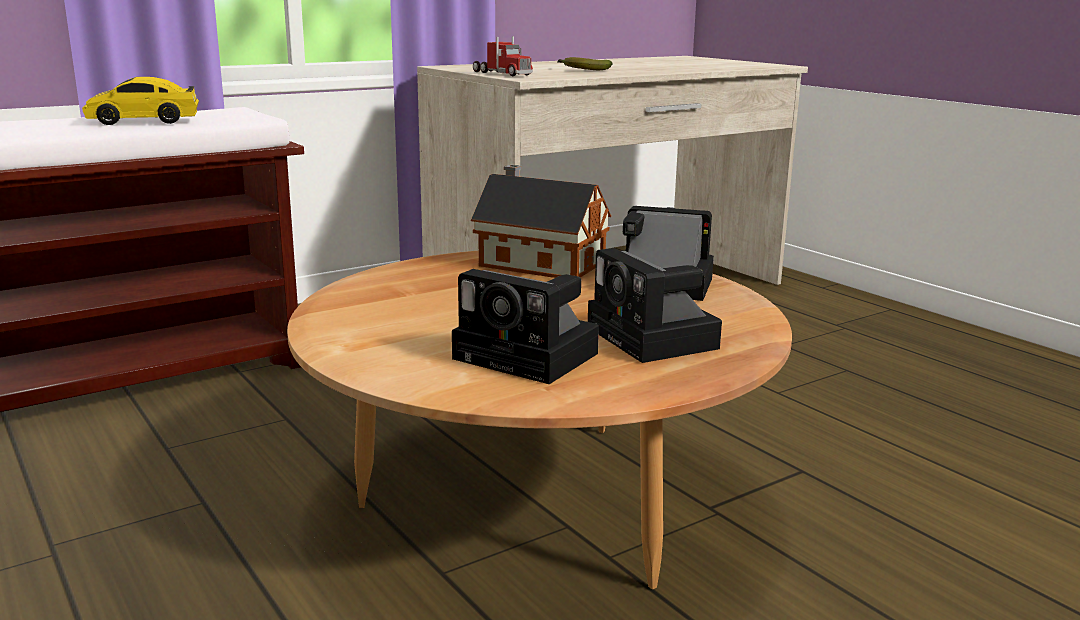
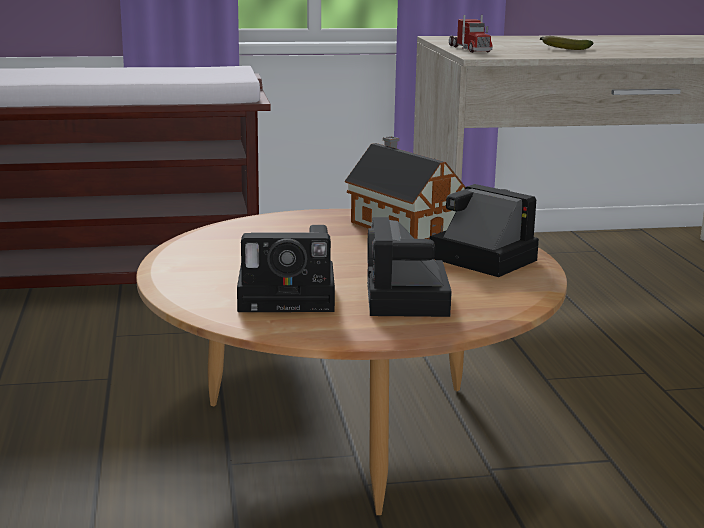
camera: 25 degrees right, 0 degrees up
(144, 121) = (152, 74): toy car -> none
(531, 357) = (291, 297): camera -> camera turned 60 degrees counterclockwise

